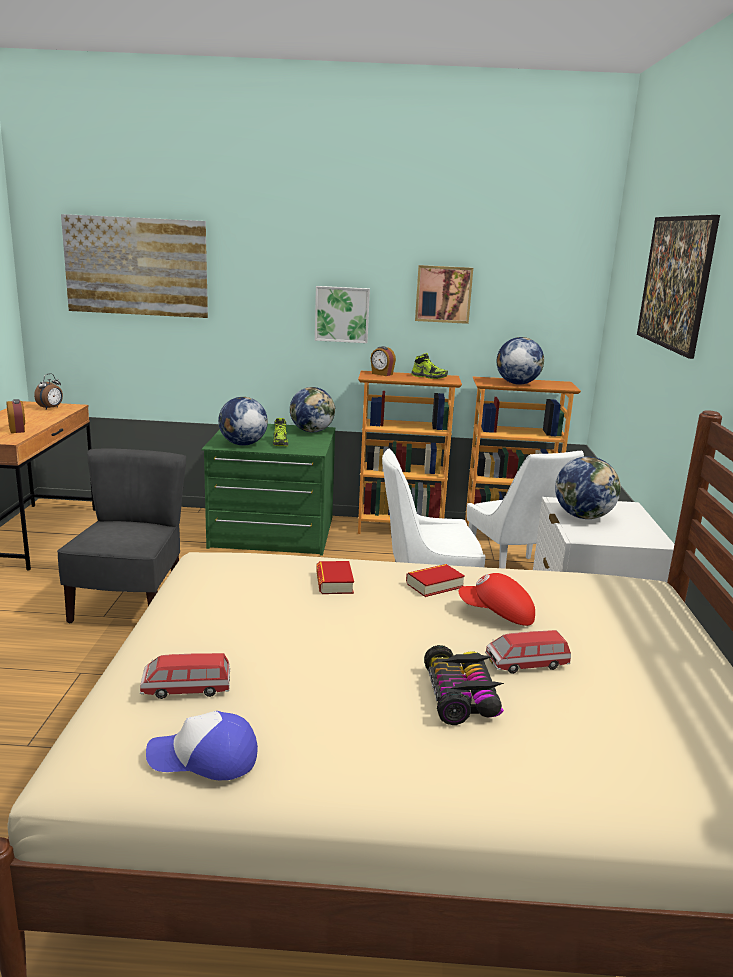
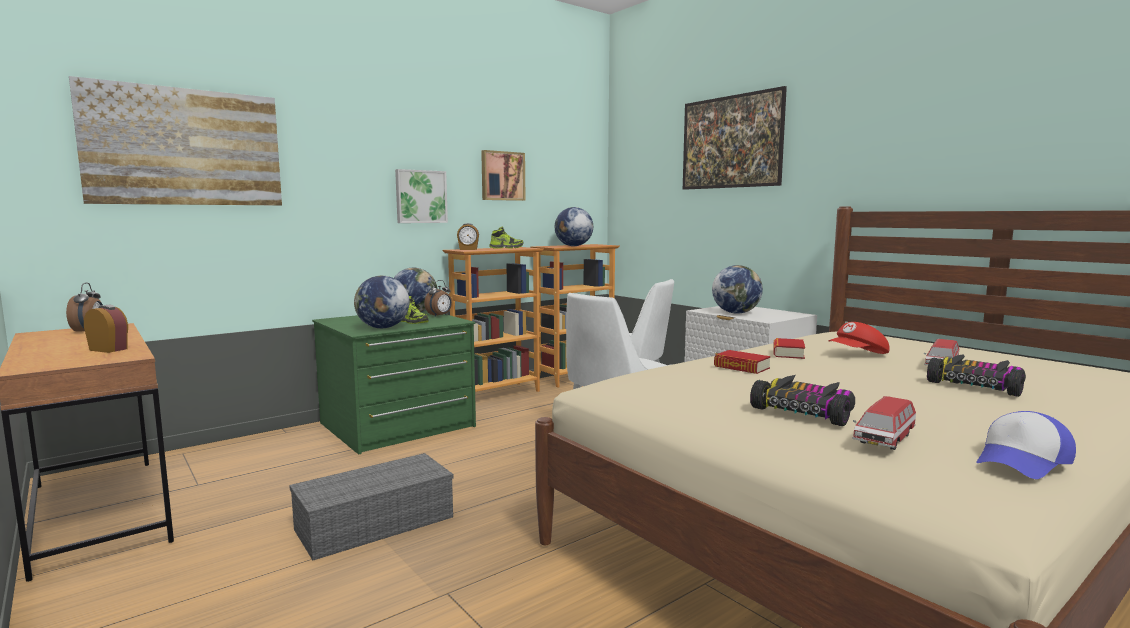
camera: 40 degrees left, 10 degrees down
(129, 606) = (376, 522): grey chair -> grey storage box
(222, 642) = (804, 412): none -> toy car
(319, 440) = (439, 316): none -> alarm clock

